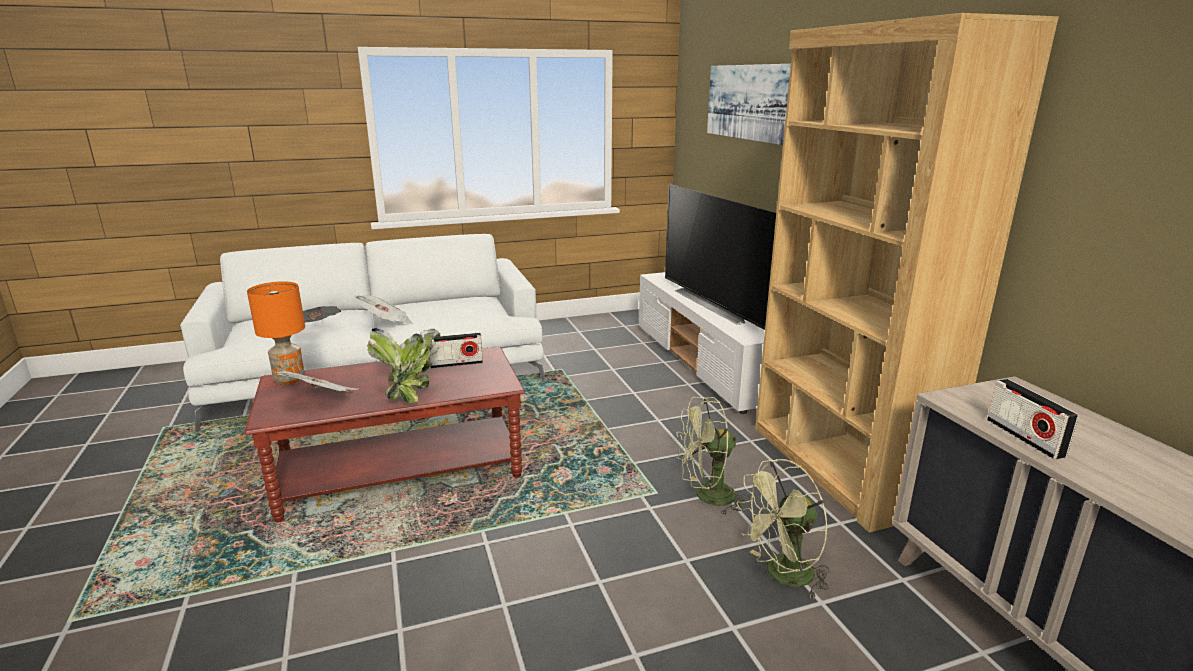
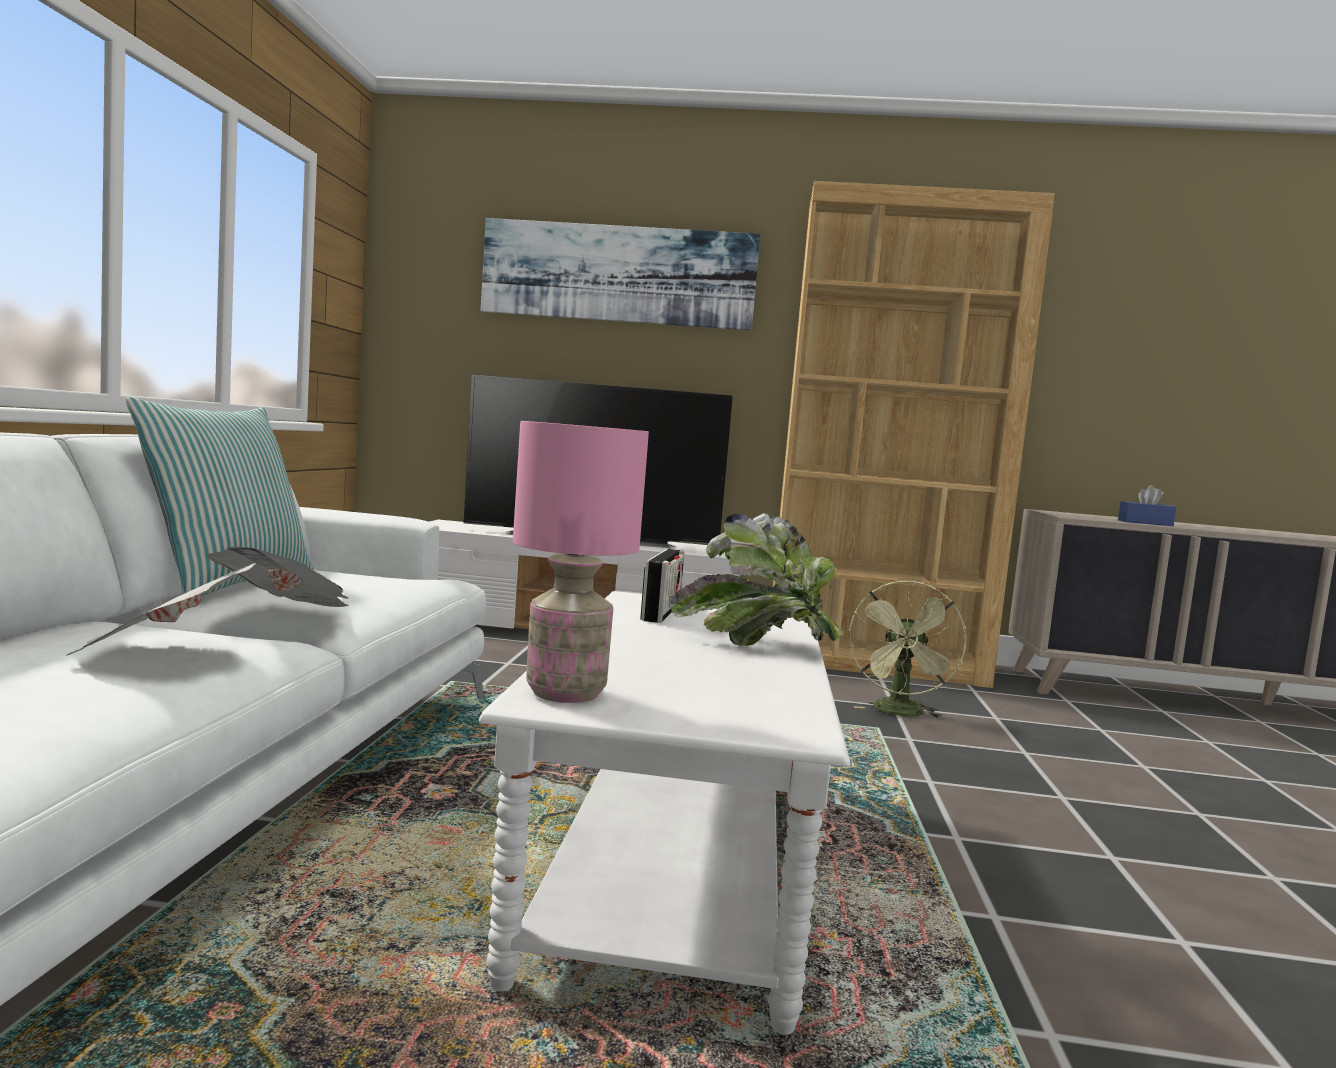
camera: 65 degrees left, 15 degrees down
(290, 379) = (564, 692): orange table lamp -> pink table lamp
(321, 399) = (725, 686): newspaper -> none
(401, 470) = (675, 856): brown coffee table -> white coffee table
(428, 302) = (226, 583): none -> pillow
(782, 576) = (1058, 729): green fan -> none
(1024, 438) = (1145, 523): radio -> blue tissue box

